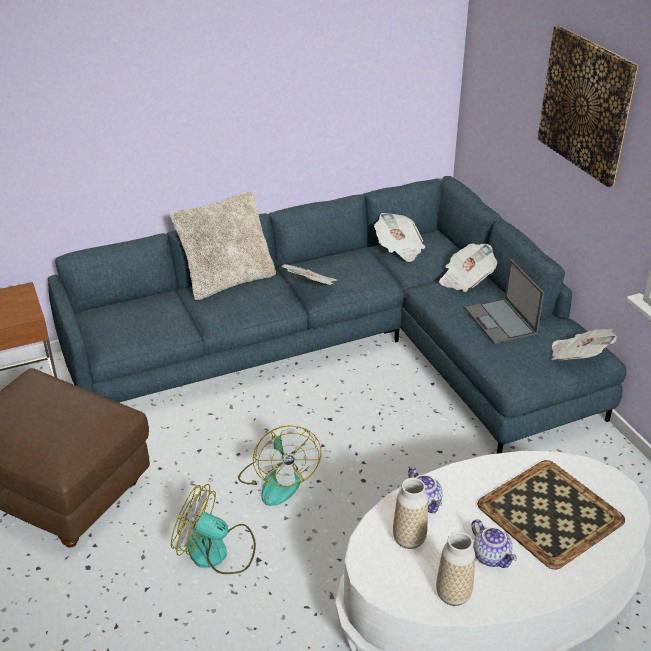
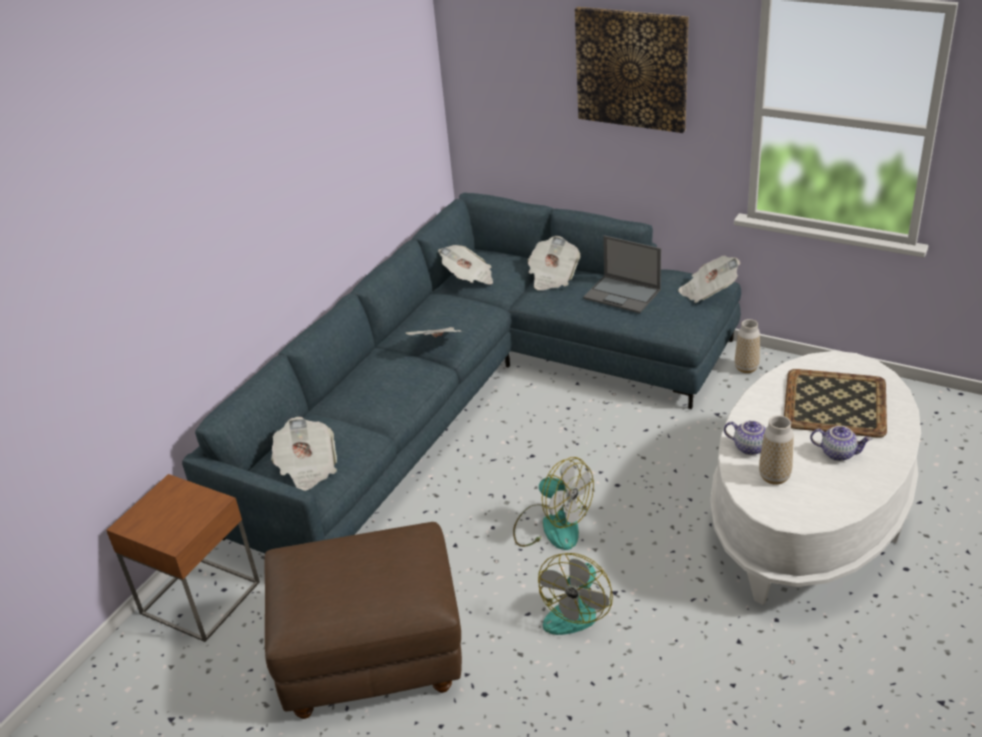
camera: 35 degrees left, 0 degrees up
(120, 327) = (307, 468): none -> newspaper
(217, 552) = (575, 609): fan -> fan turned 45 degrees counterclockwise
(228, 279) = (350, 376): beige pillow -> none
(453, 595) = (848, 492): vase -> vase (746, 368)

